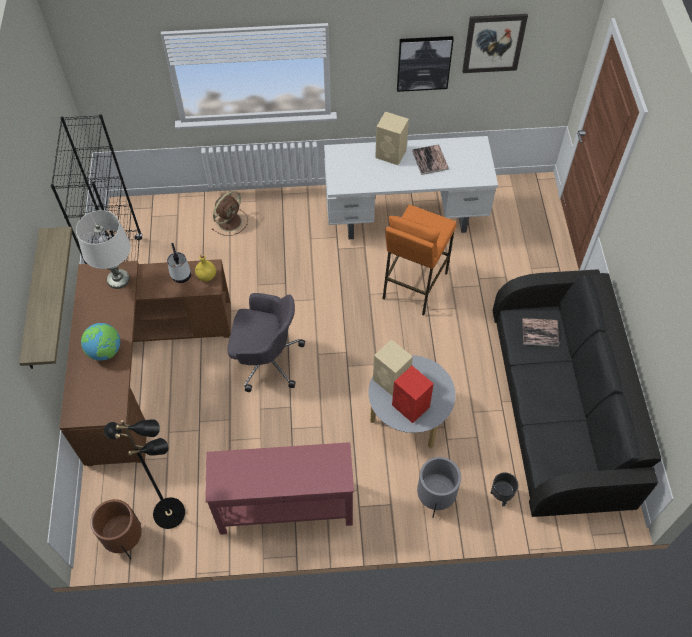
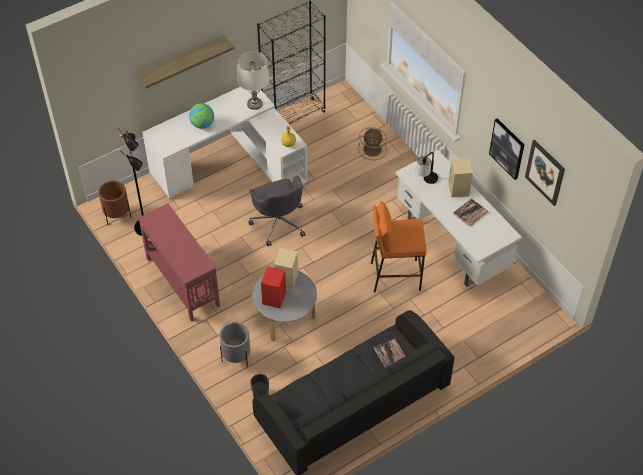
camera: 60 degrees right, 5 degrees down
(141, 367) = (231, 163): brown desk -> white desk
(183, 282) = (276, 135): table lamp -> table lamp (426, 182)

